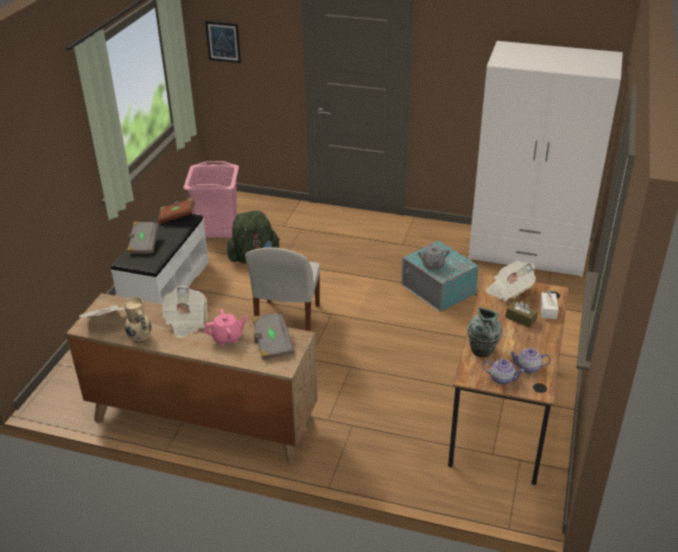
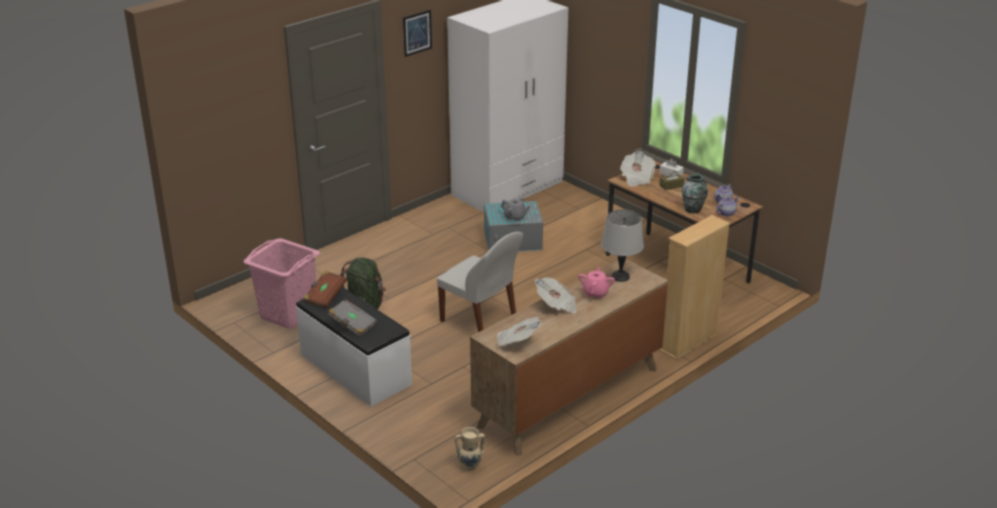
camera: 60 degrees left, 5 degrees down
(140, 338) = (559, 331): beige vase -> beige vase (470, 465)
(223, 42) = (210, 119): picture -> picture (417, 33)
(272, 343) = (620, 277): grey book -> grey table lamp
(363, 473) = (688, 342): none -> beige bookcase

